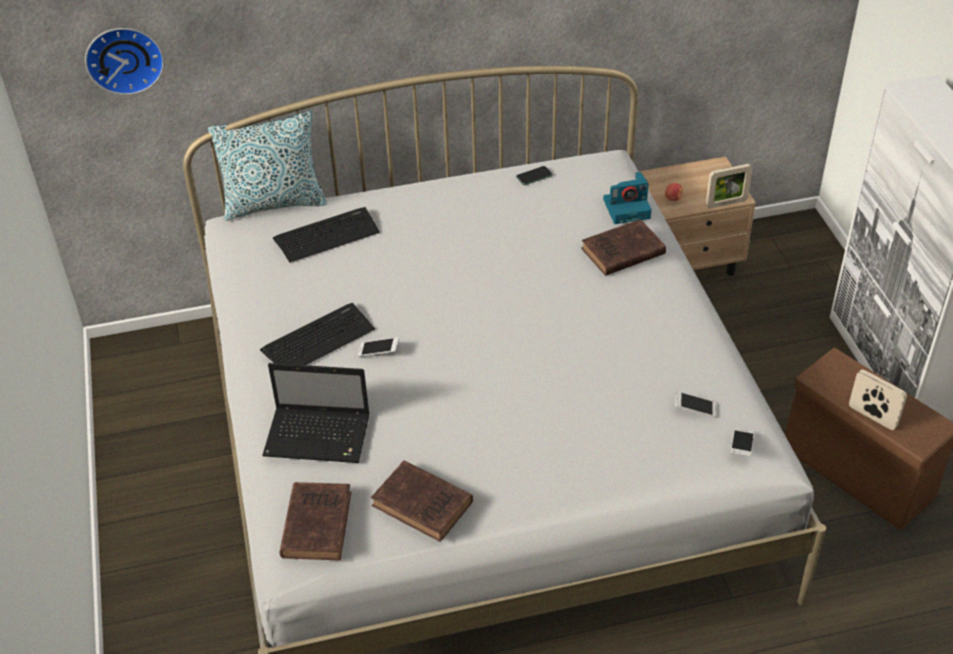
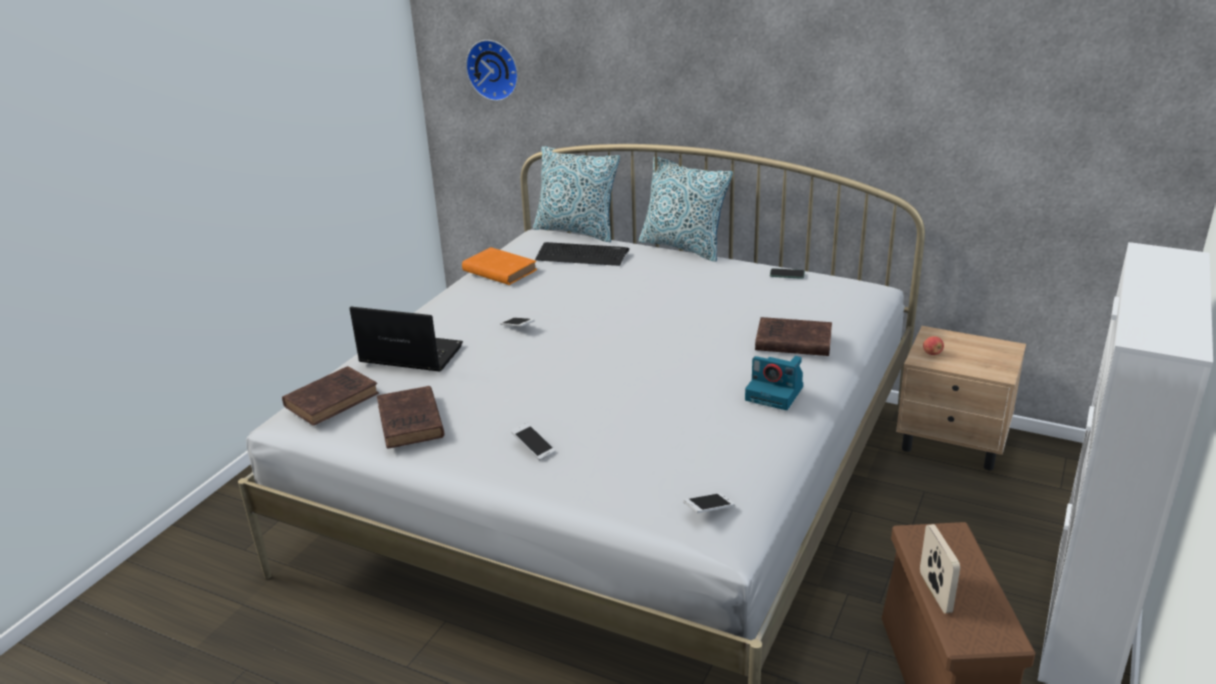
camera: 40 degrees right, 15 degrees down
(267, 292) = (498, 270): none -> orange book
(318, 339) = (489, 305): keyboard -> none
(320, 436) = (409, 355): laptop -> laptop turned 150 degrees clockwise
(404, 181) = (683, 247): none -> pillow
(627, 208) = (839, 318): camera -> camera (775, 393)
(695, 409) = (704, 464): phone -> phone (533, 447)
(726, 203) = (982, 374): picture frame -> none

